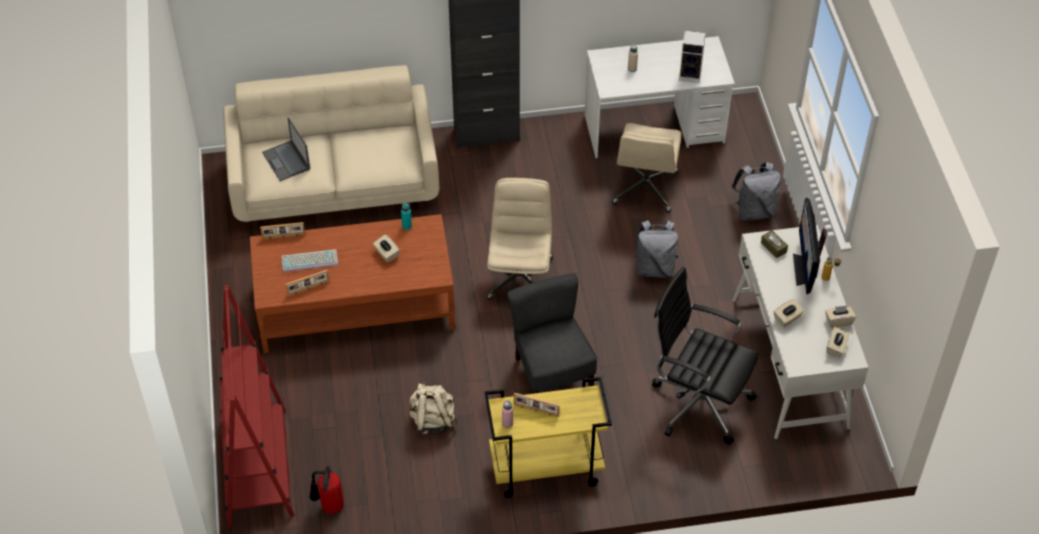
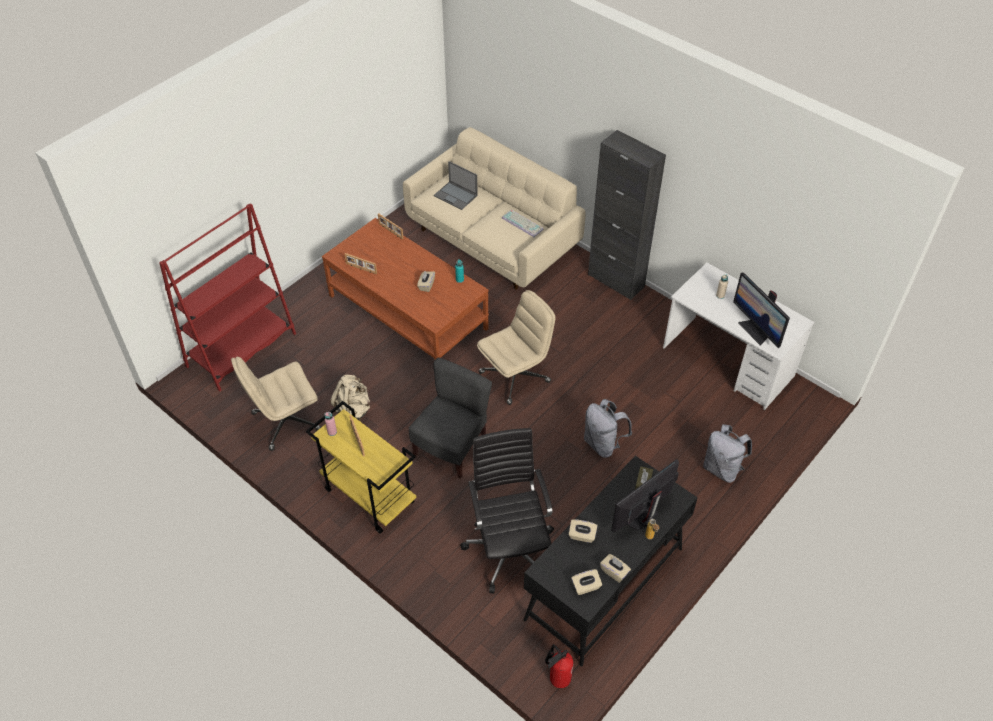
camera: 50 degrees right, 0 degrees up
(286, 161) = (456, 196): laptop -> laptop turned 75 degrees counterclockwise
(310, 260) = (384, 255): keyboard -> keyboard (523, 223)
(329, 507) = (240, 404): fire extinguisher -> fire extinguisher (556, 677)
(645, 188) = (668, 392): beige office chair -> beige office chair (285, 422)
(691, 75) = (756, 330): speaker -> monitor
(789, 362) = (604, 583): white desk -> black desk

